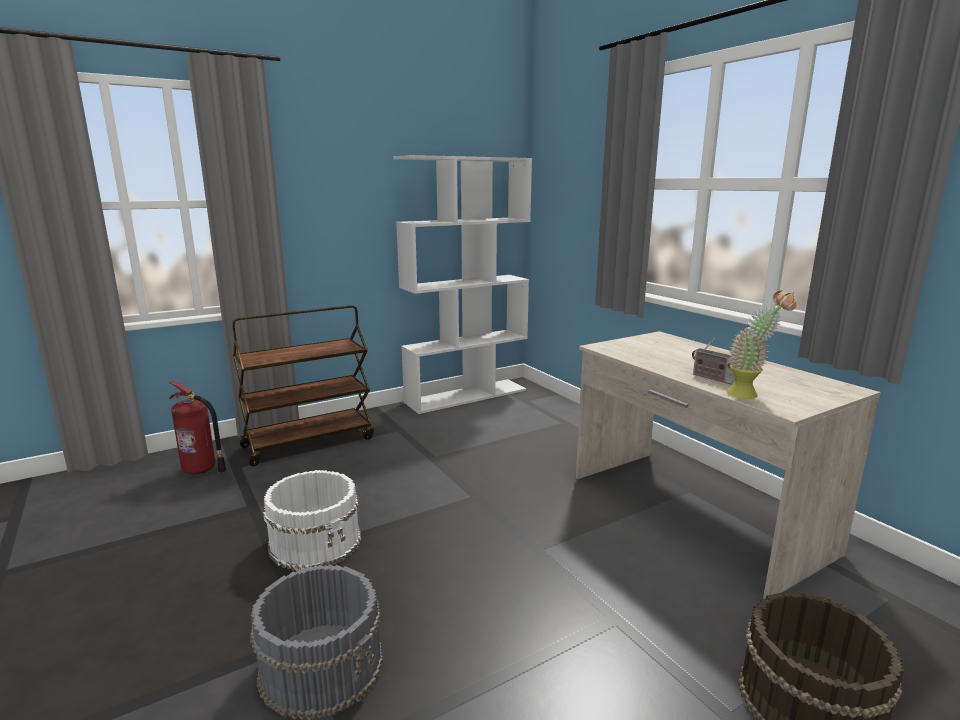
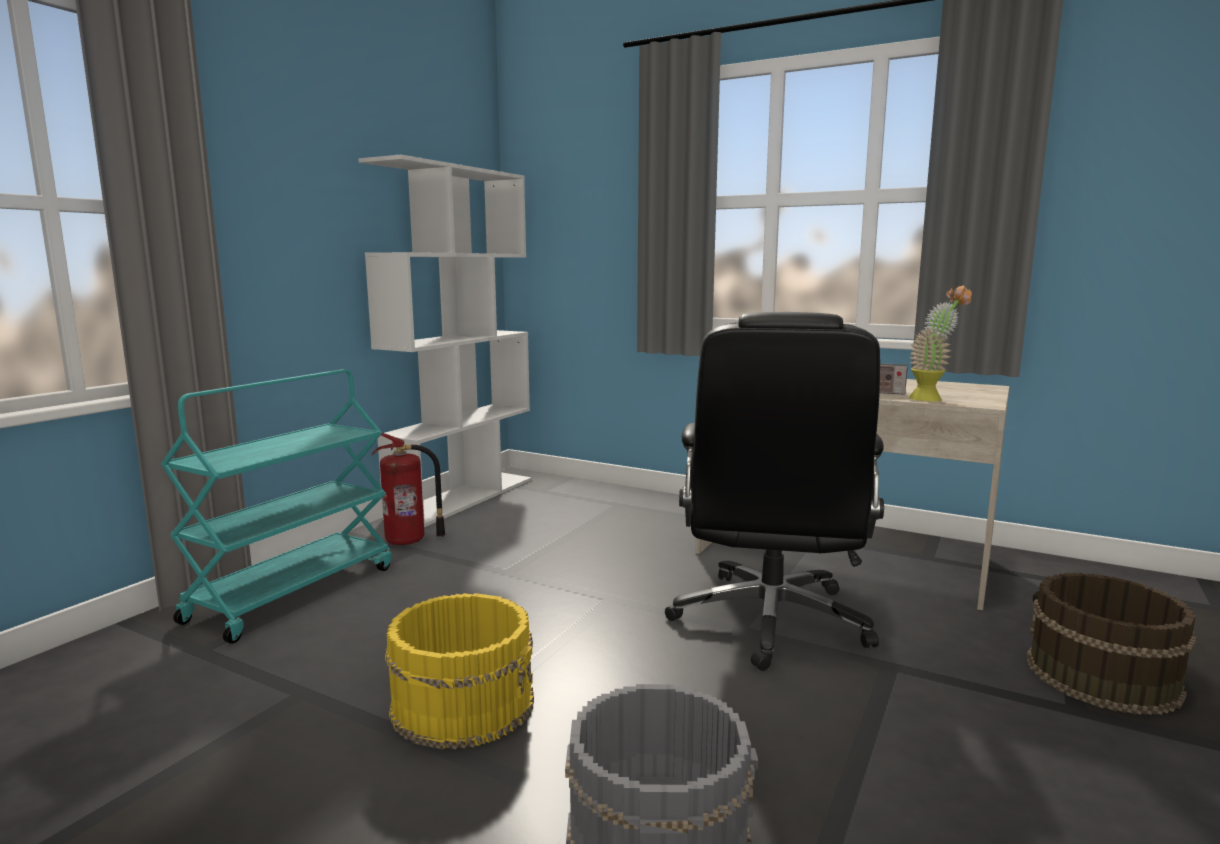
camera: 30 degrees left, 5 degrees down
(201, 470) = (135, 672): fire extinguisher -> fire extinguisher (408, 541)
(309, 442) = (293, 593): brown cart -> turquoise cart
(316, 541) = (464, 704): white bucket -> yellow bucket
(565, 549) = (770, 621): none -> black office chair

